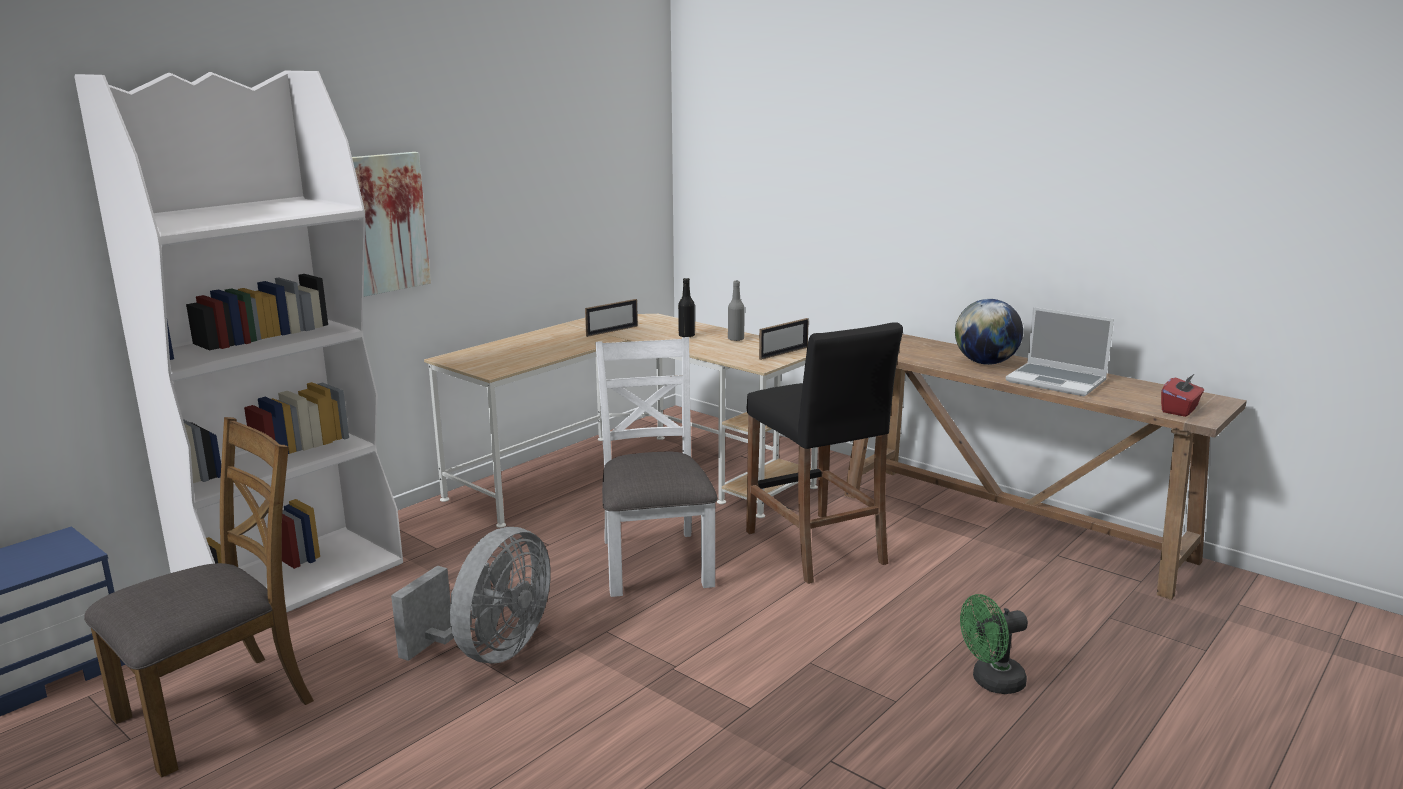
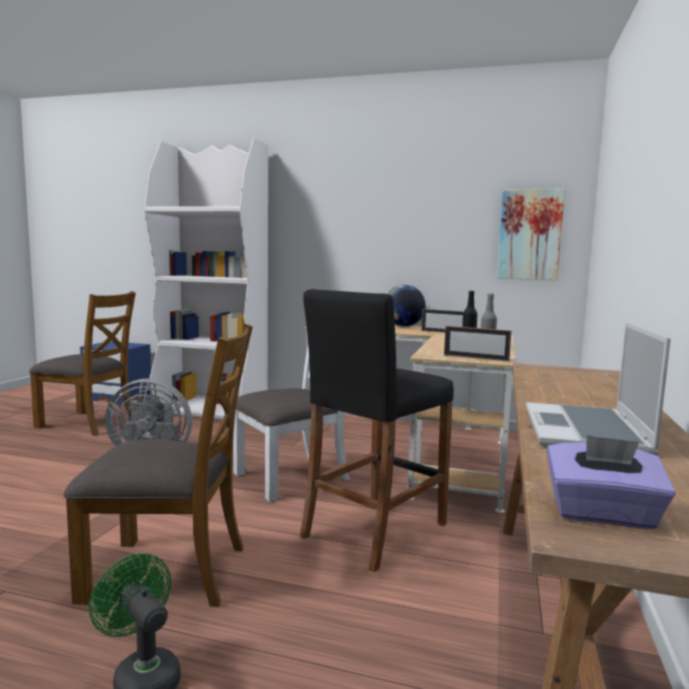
camera: 65 degrees right, 10 degrees down
(382, 223) = (315, 233): picture -> picture (529, 234)
(838, 660) = (169, 571): none -> brown chair
(985, 363) = (589, 401): globe -> globe (403, 326)
(1180, 410) = (602, 514): red tissue box -> purple tissue box

